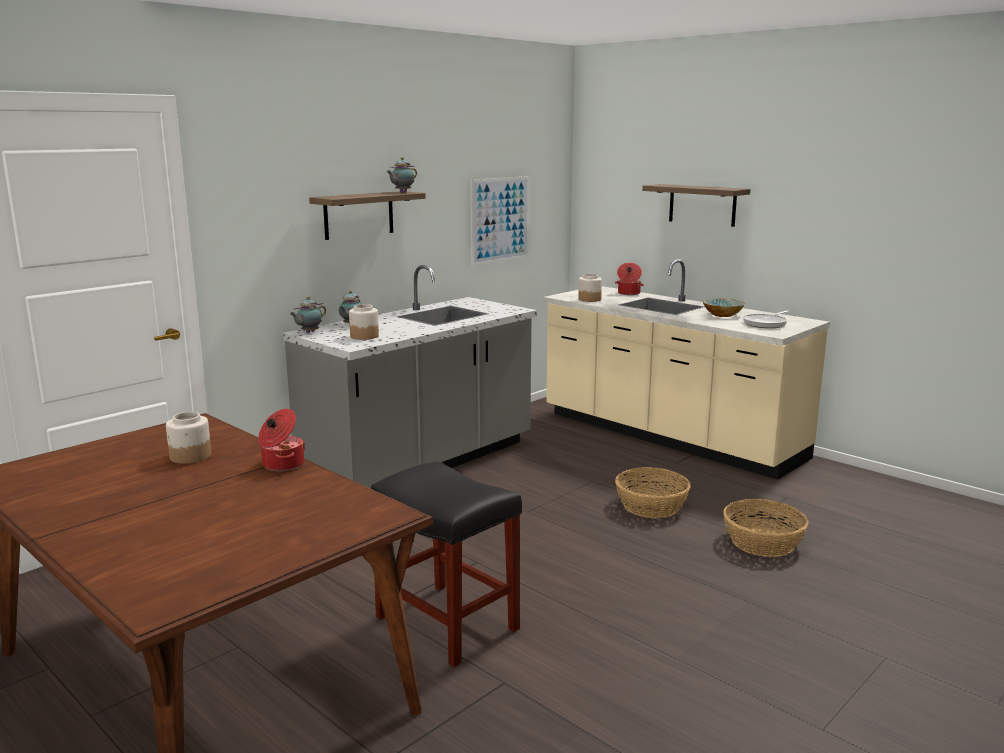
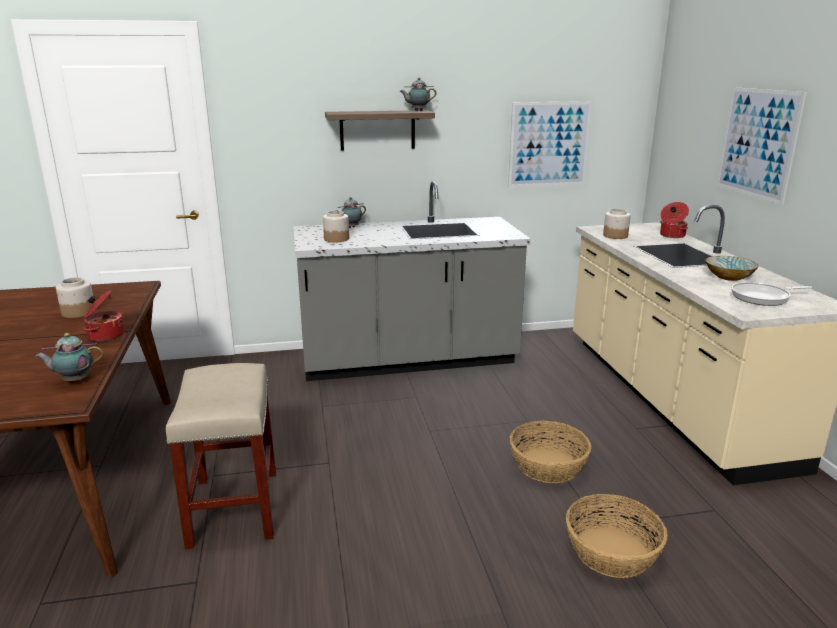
camera: 35 degrees right, 5 degrees up
(309, 332) = (309, 228): teapot -> teapot (74, 380)
(448, 624) = (234, 509): black stool -> beige stool
(702, 205) = (758, 143): shelf -> picture

